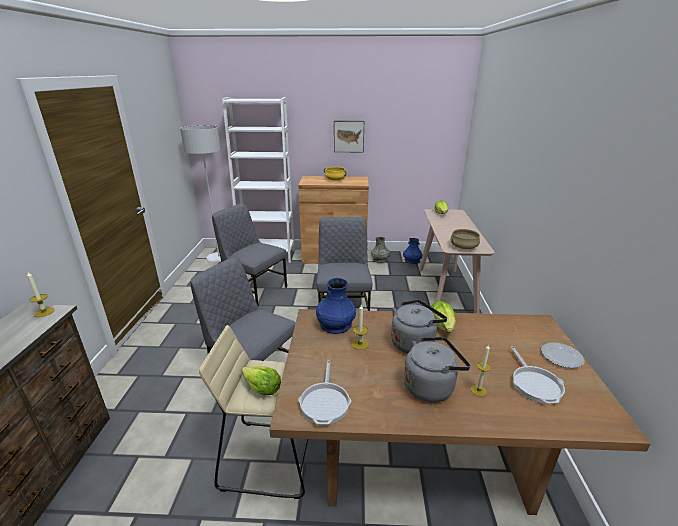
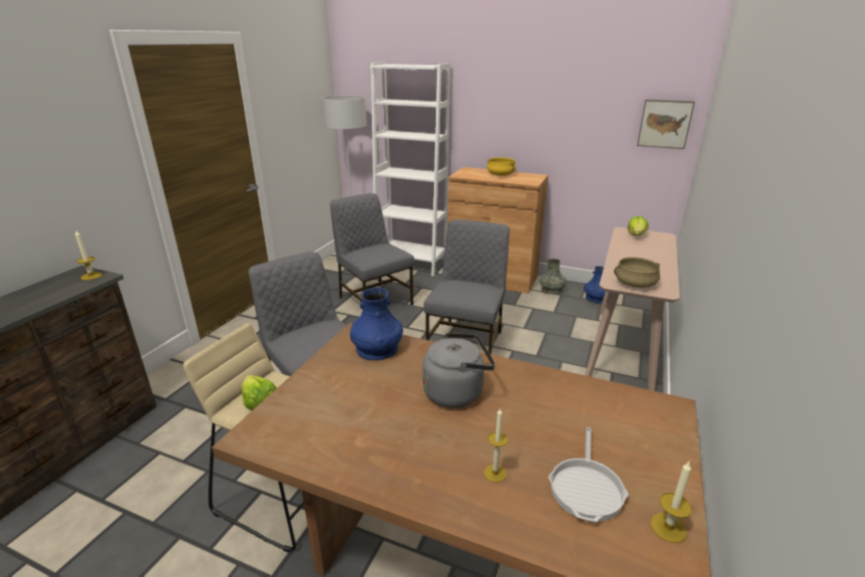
camera: 20 degrees right, 0 degrees up
(325, 402) = (293, 434): frying pan -> none
(349, 136) = (527, 118): picture -> picture (664, 123)
(360, 344) = (387, 378): candle -> candle (668, 527)
(431, 386) = (435, 450): grey kettle -> none
(442, 326) = (513, 379): lettuce -> none
(561, 357) = (661, 462): plate -> none

